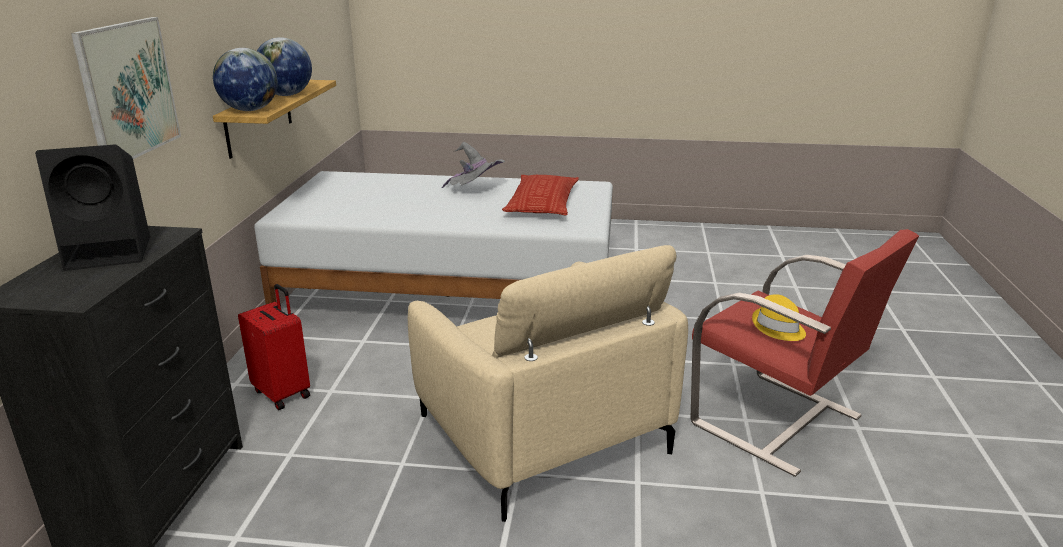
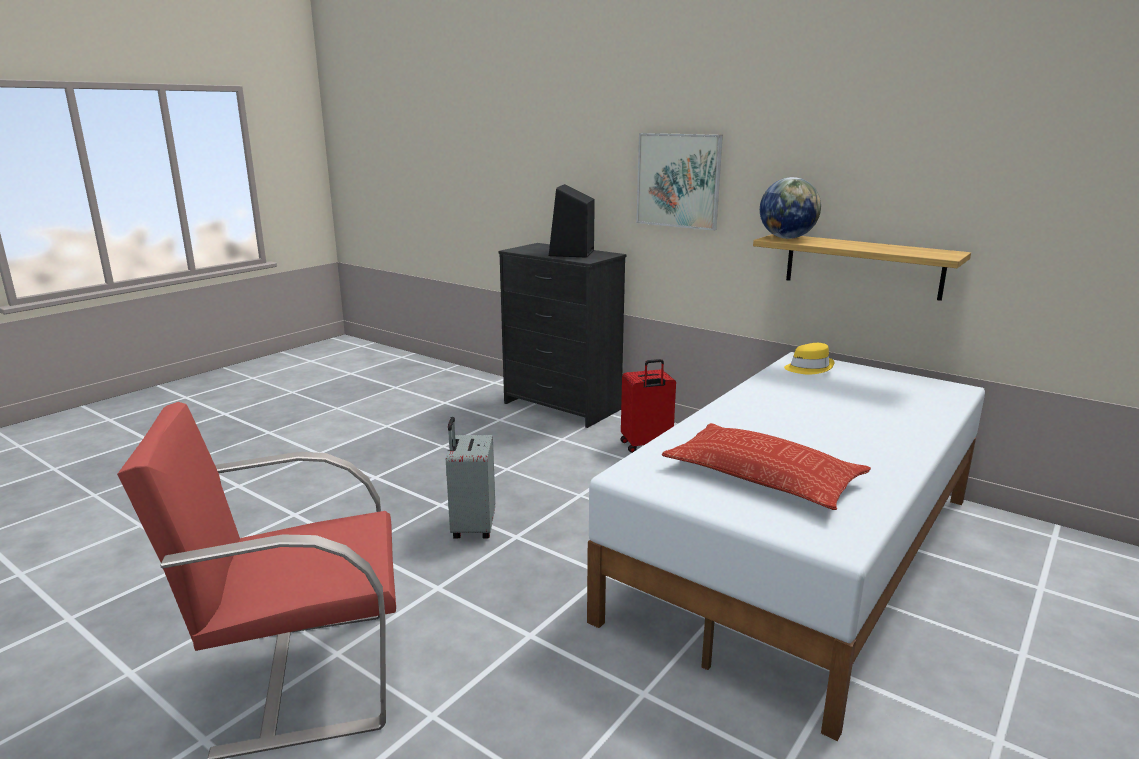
camera: 120 degrees right, 5 degrees down
(286, 95) = (858, 246): globe -> none
(475, 191) = (848, 448): grey hat -> none
(541, 433) = (472, 527): beige armchair -> grey suitcase
(778, 328) = (301, 547): yellow hat -> yellow hat (808, 368)

